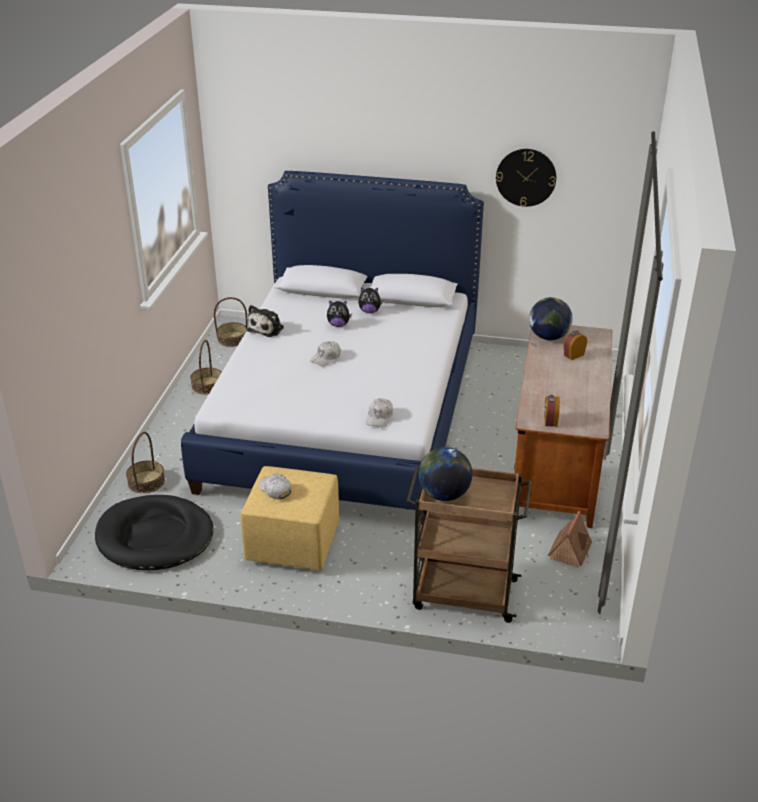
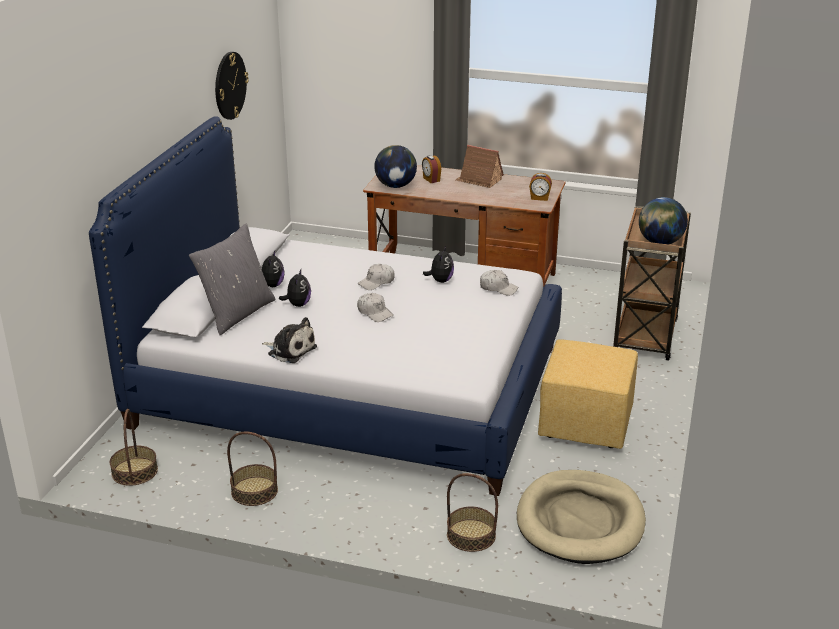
camera: 85 degrees left, 5 degrees down
(155, 537) = (580, 521): black dog bed -> beige dog bed
(275, 490) = (590, 370): white cap -> white cap (376, 282)
(322, 303) = (237, 313): none -> grey pillow
(391, 387) = (440, 280): none -> plush toy
(570, 550) = (583, 286): toy house -> toy house (479, 180)

